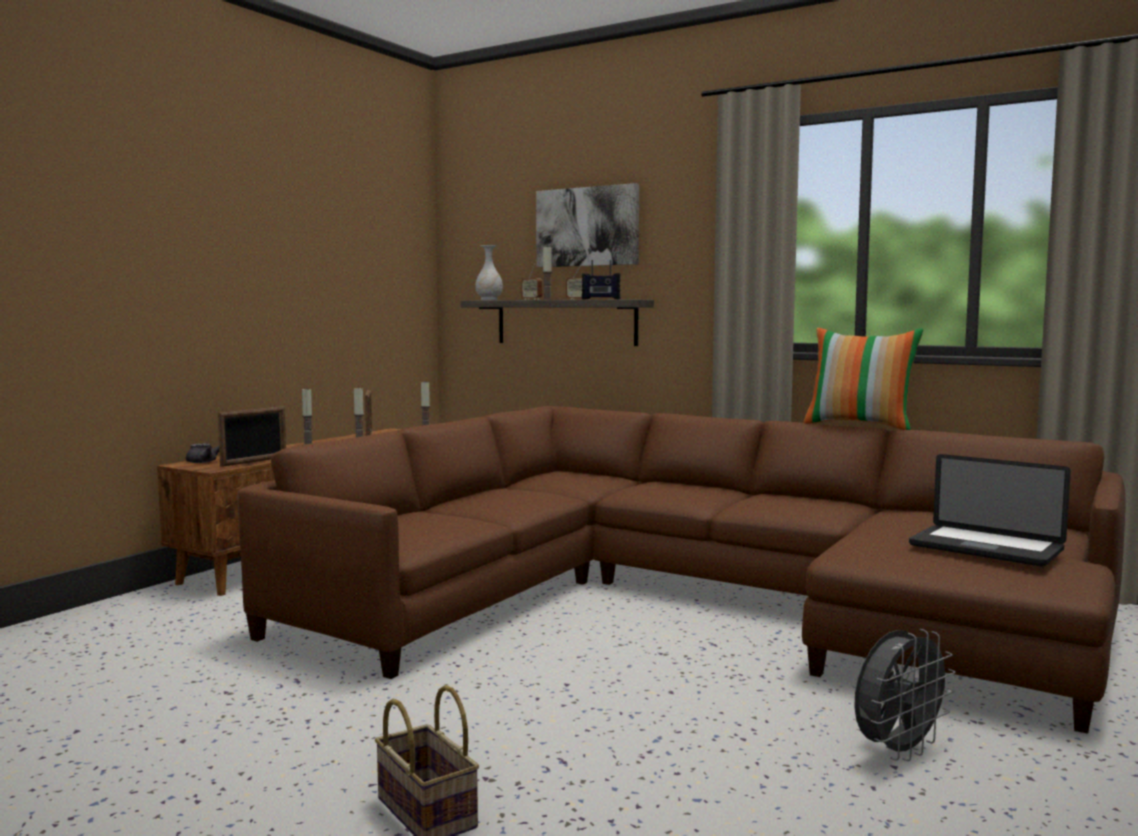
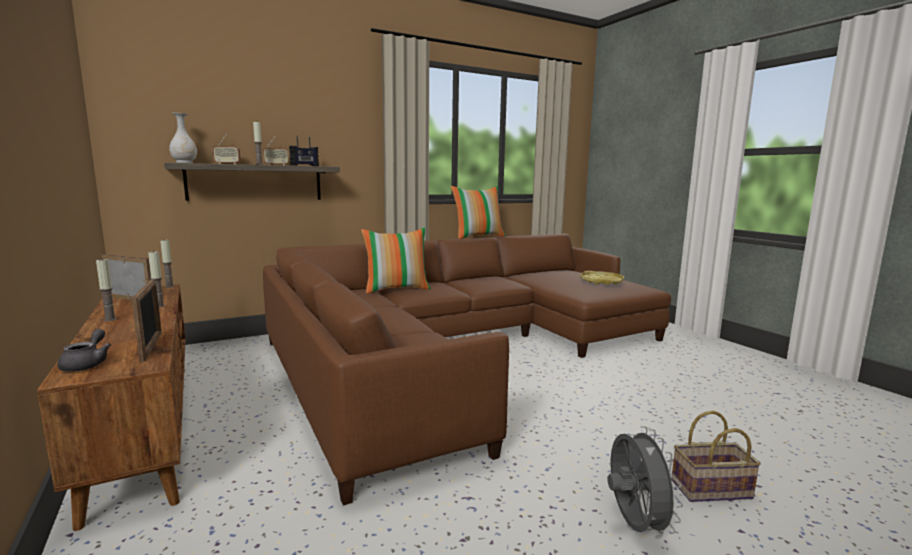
camera: 60 degrees left, 5 degrees up
(587, 227) = (271, 108): picture -> none
(642, 484) = (397, 289): none -> pillow
(898, 751) = (667, 369): grey fan -> grey fan (633, 525)
(985, 548) = (601, 281): laptop -> yellow tray

